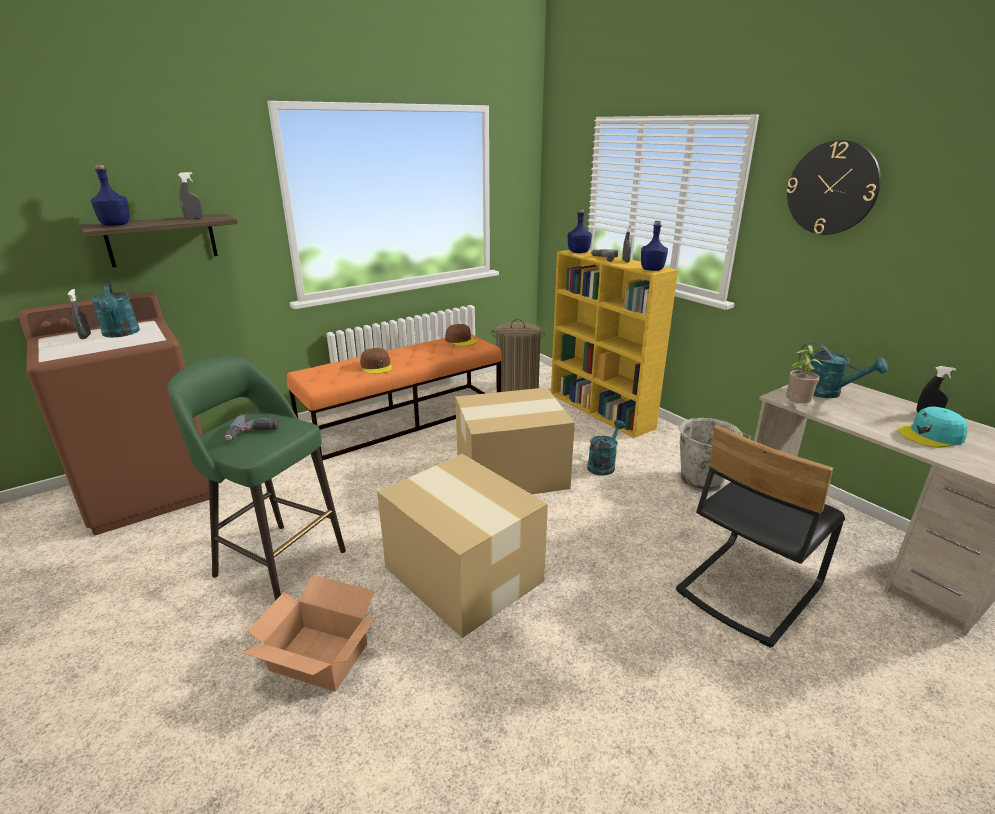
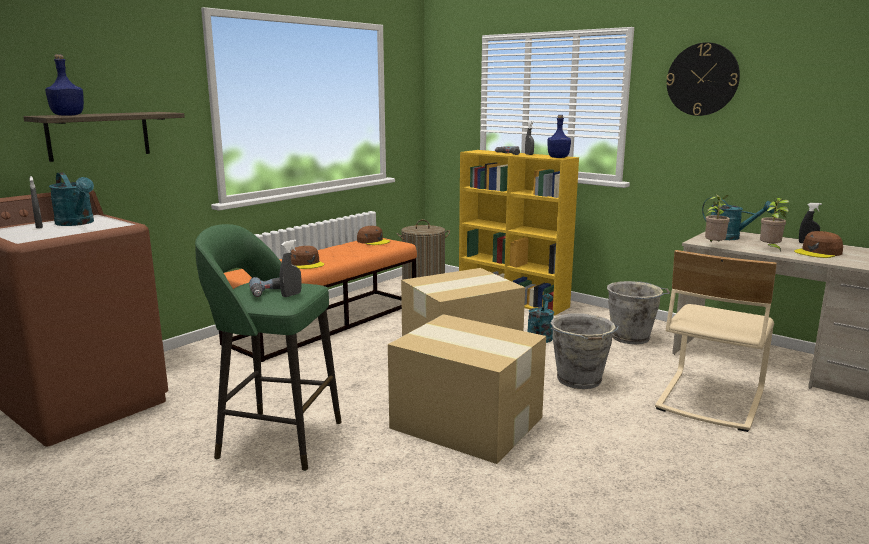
camera: 15 degrees left, 10 degrees down
(194, 218) = (138, 113): grey spray bottle -> grey spray bottle (291, 295)
(319, 658) = (373, 497): cardboard box -> none
(578, 252) = (480, 151): blue bottle -> none
(612, 535) = (579, 380): none -> grey bucket
(747, 589) = (709, 400): black chair -> beige chair
(867, 421) = (770, 249): none -> potted plant
(931, 435) = (818, 252): turquoise cap -> brown cap

